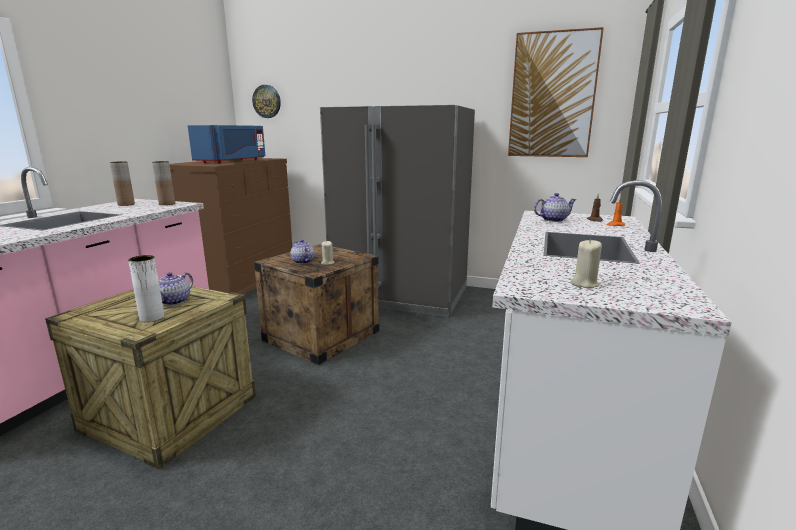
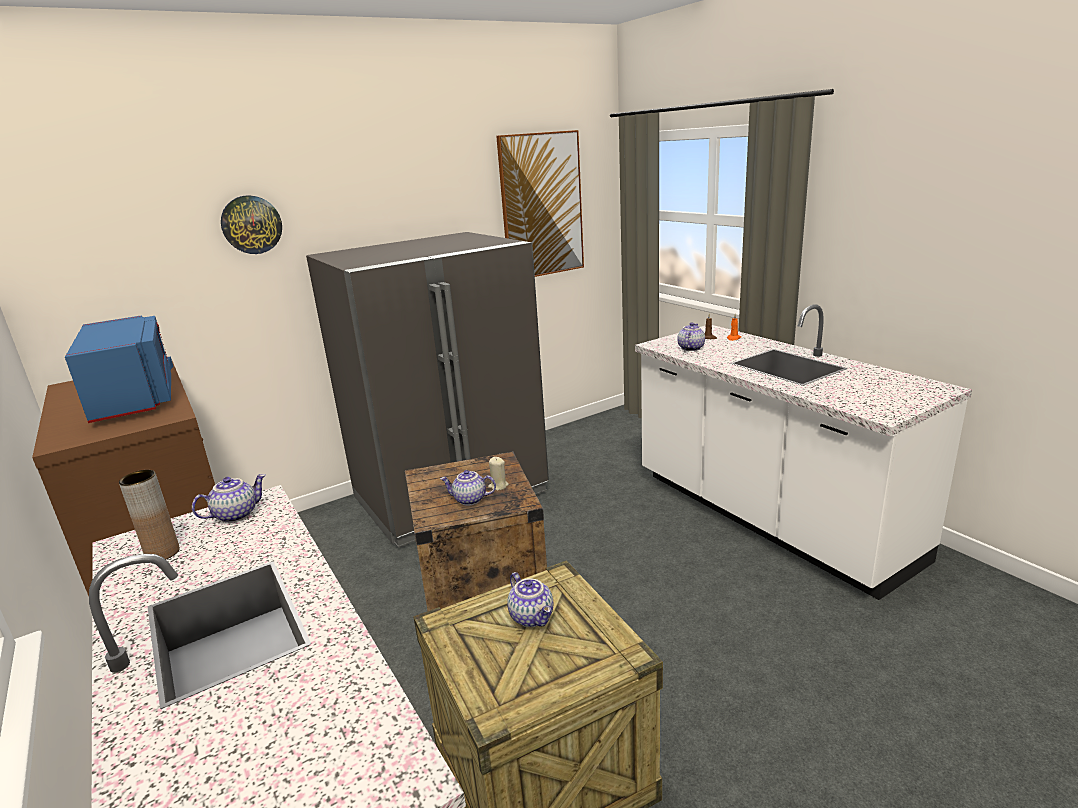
camera: 50 degrees left, 5 degrees up
(152, 318) = (578, 641): white vase -> none
(167, 204) = (236, 514): brown vase -> teapot
(267, 101) = (90, 263): wall clock -> wall clock (251, 224)
(584, 284) = (884, 396): beige candle -> none

